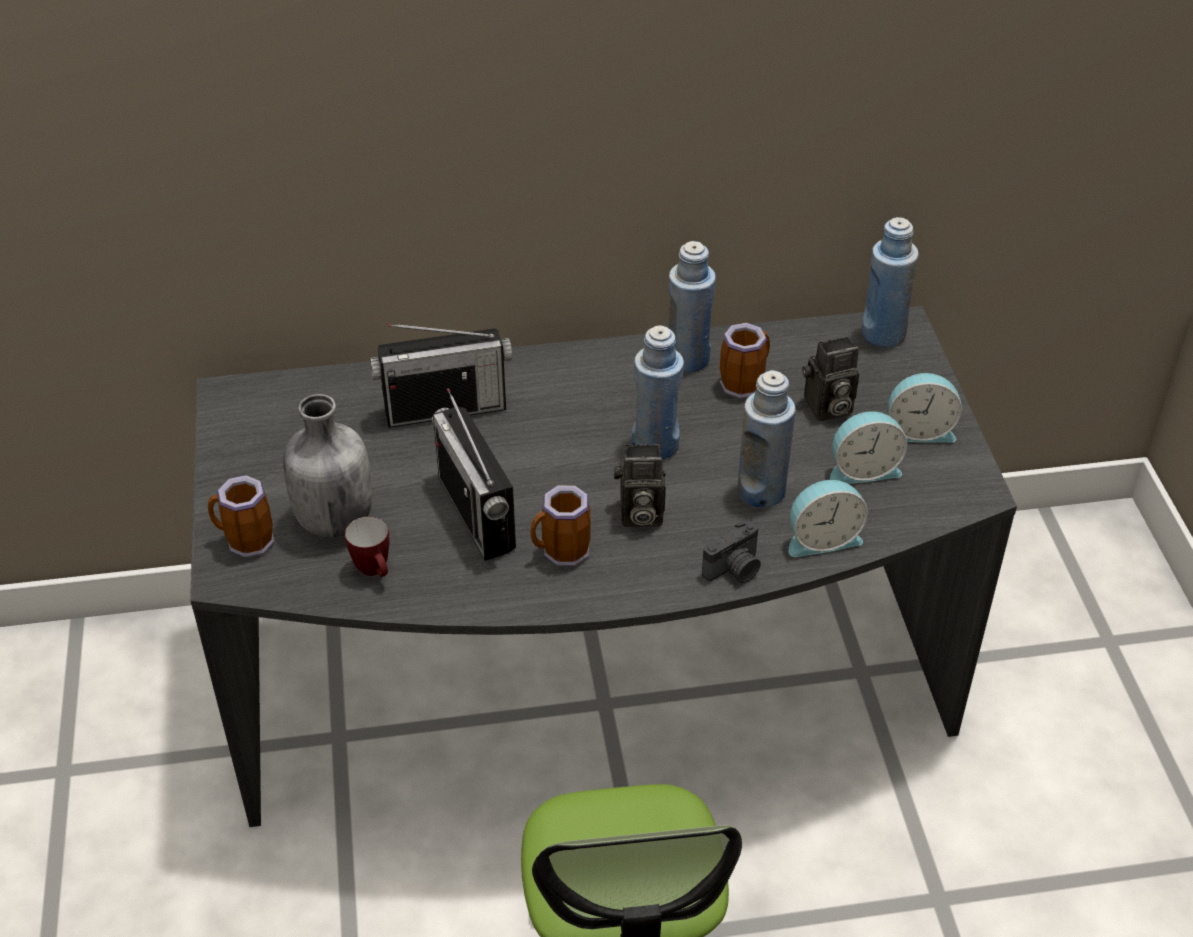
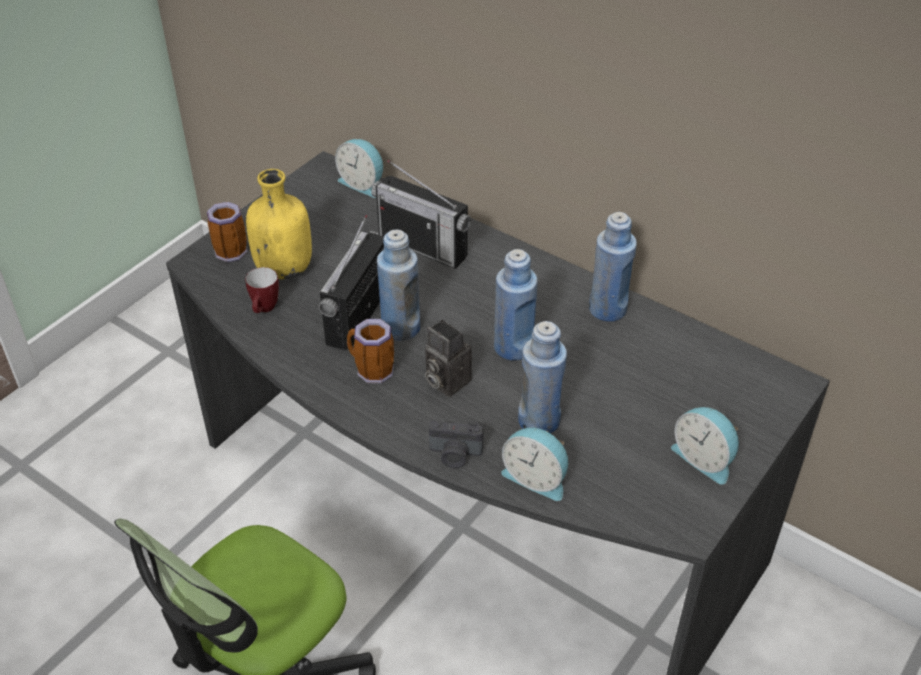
camera: 45 degrees right, 0 degrees up
(333, 519) = (284, 268): grey bottle -> yellow bottle
(743, 383) = (623, 347): mug -> none
(827, 408) = (658, 400): camera -> none
(862, 469) = (627, 455): alarm clock -> alarm clock (363, 184)
(883, 334) = (769, 380): blue bottle -> blue bottle (400, 328)

